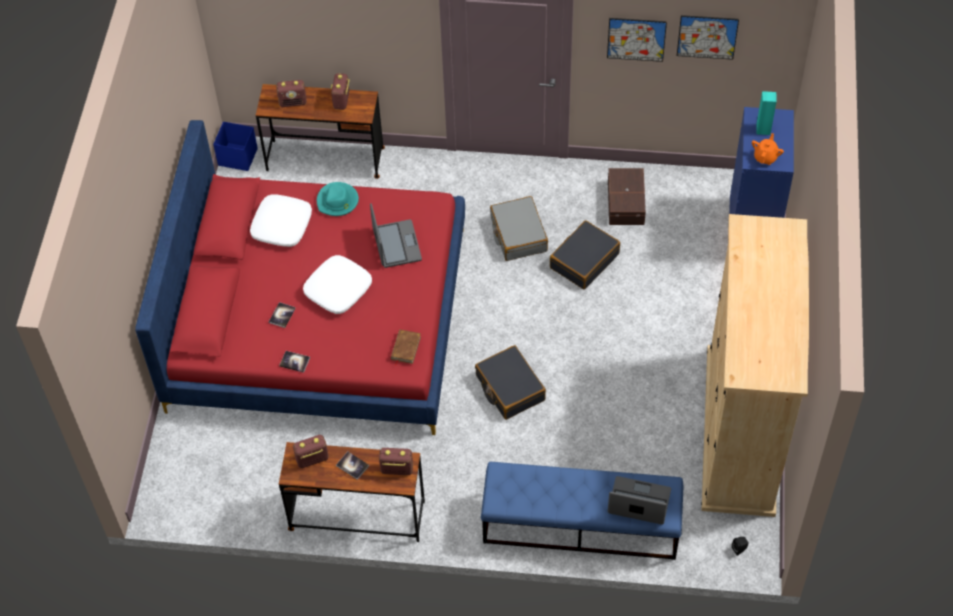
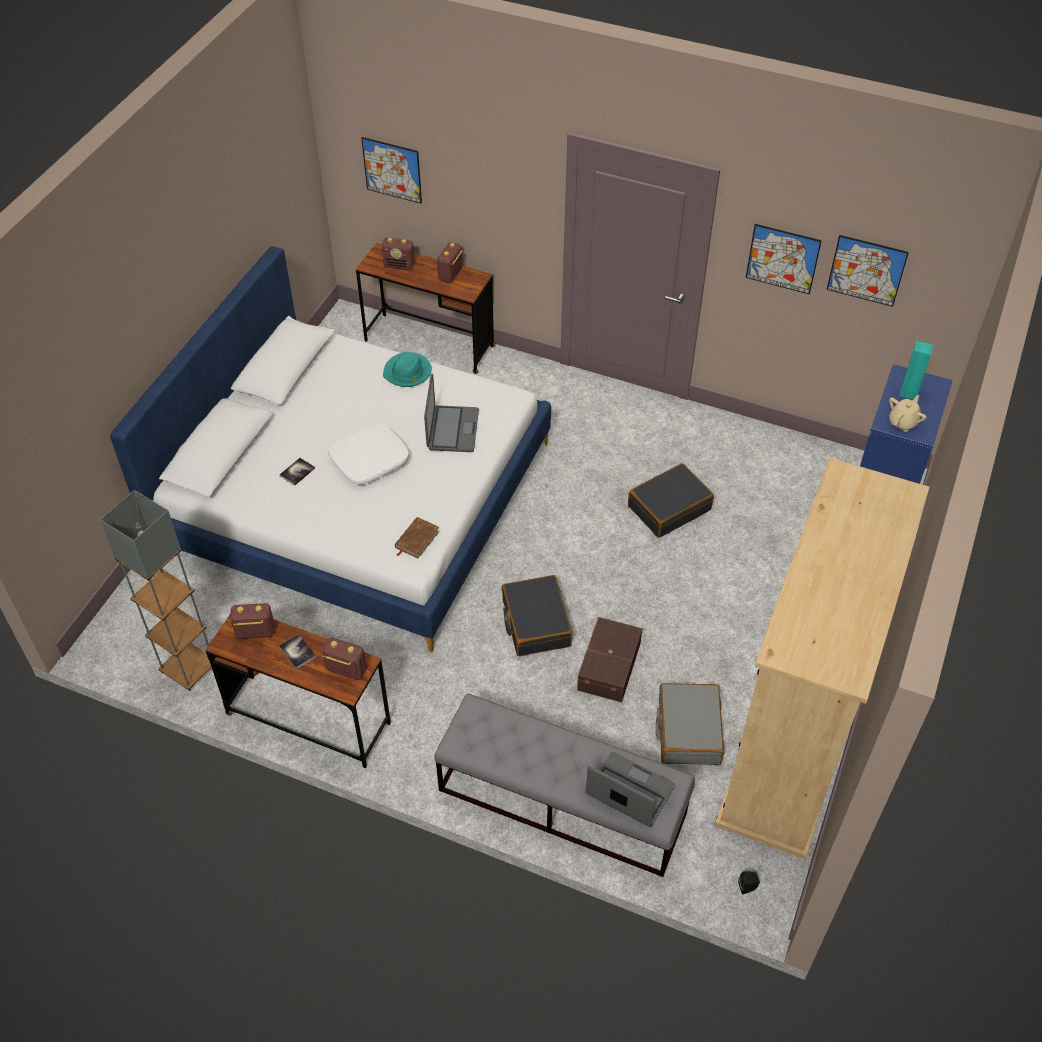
camera: 15 degrees right, 5 degrees down
(237, 157) = (341, 322): blue storage box -> none
(242, 503) = (189, 669): none -> grey floor lamp
(275, 25) = (392, 170): none -> picture
(281, 225) = (338, 382): white pillow -> none
(294, 362) = (289, 524): book -> none
(319, 317) = (356, 496): red bed -> white bed
(518, 235) = (605, 464): grey suitcase -> grey suitcase (688, 731)
(580, 525) = (561, 801): blue bench -> grey bench
(626, 202) = (738, 459): brown storage box -> brown storage box (610, 666)
(765, 157) = (903, 422): orange teapot -> beige teapot

